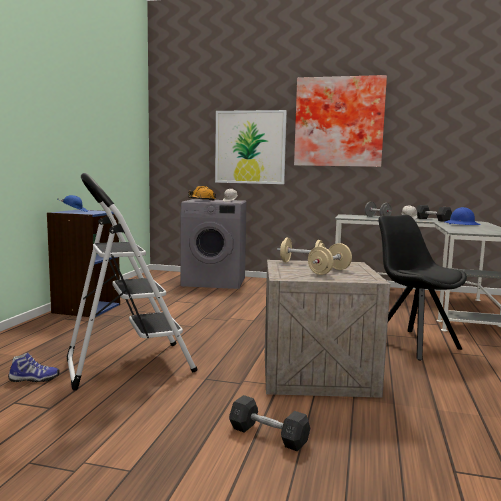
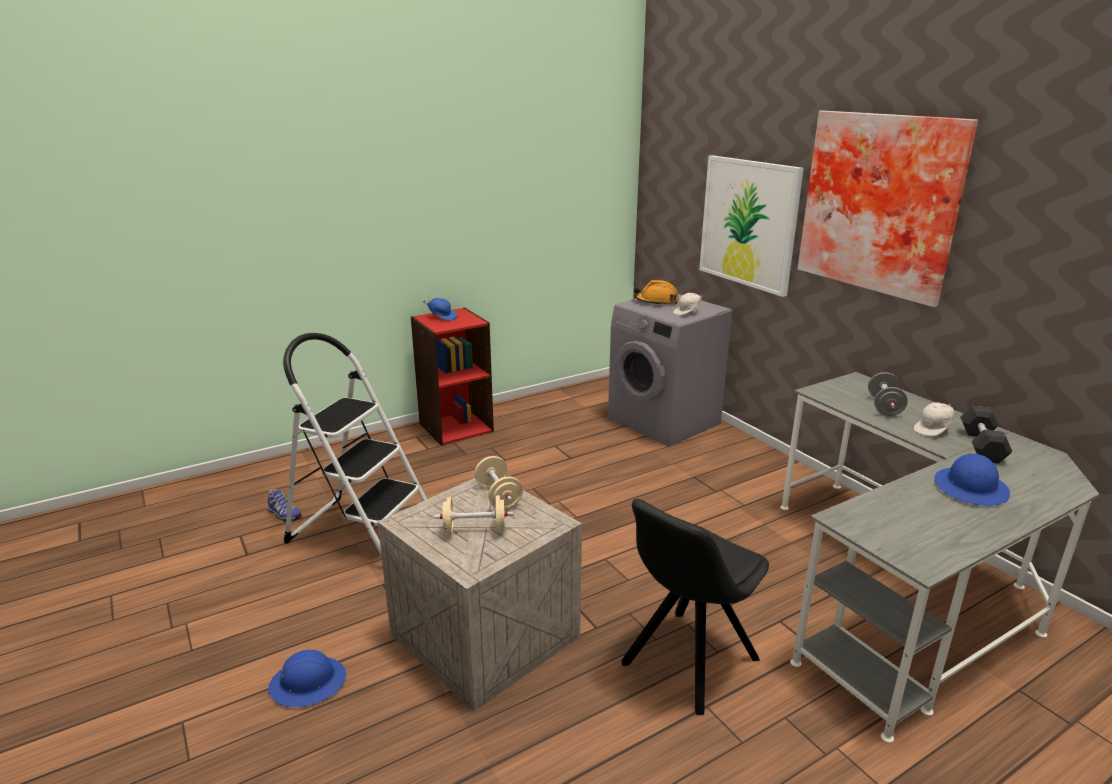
camera: 45 degrees right, 15 degrees up
(86, 308) = (455, 427): blue bookcase -> red bookcase
(268, 435) = (308, 682): grey dumbbell -> blue hard hat
(414, 344) = (688, 661): black chair -> black chair turned 150 degrees counterclockwise

